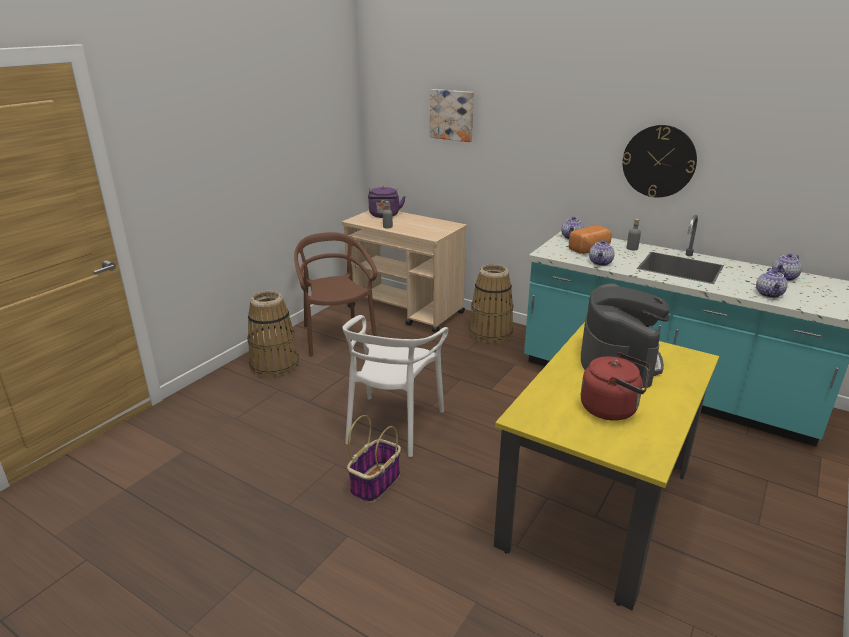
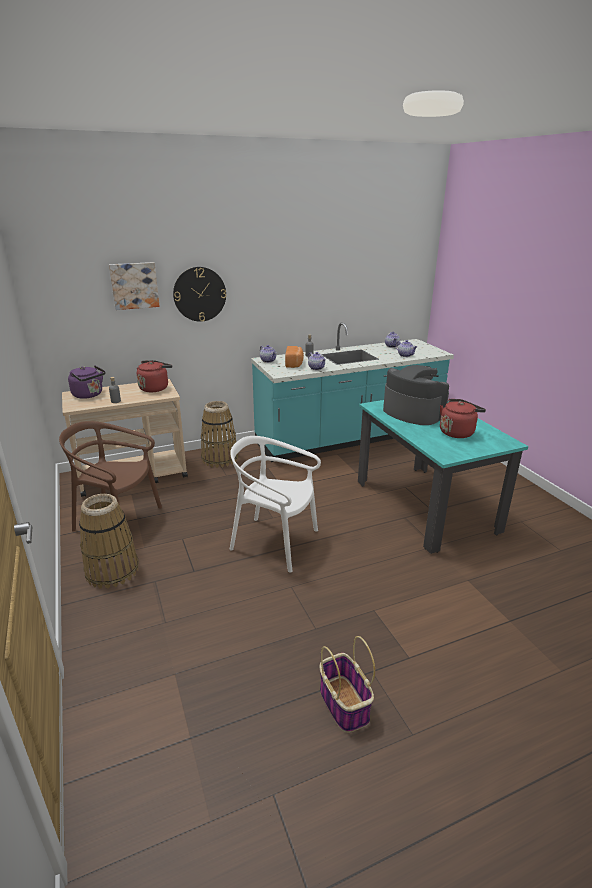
camera: 55 degrees left, 0 degrees up
(375, 482) = (331, 576): basket -> basket (343, 703)
(393, 425) = (275, 542): white chair -> white chair turned 150 degrees clockwise
(437, 228) = (155, 388): none -> red kettle
(597, 506) = (425, 506): yellow dining table -> turquoise dining table
(659, 161) = (306, 293): wall clock -> wall clock (199, 294)

